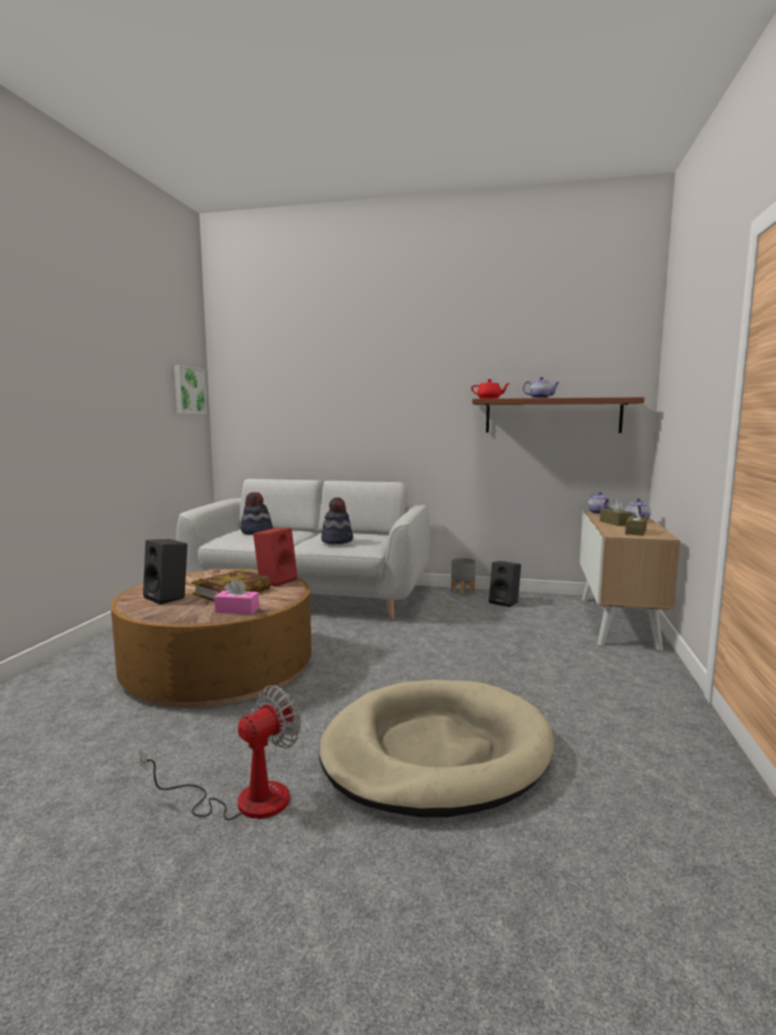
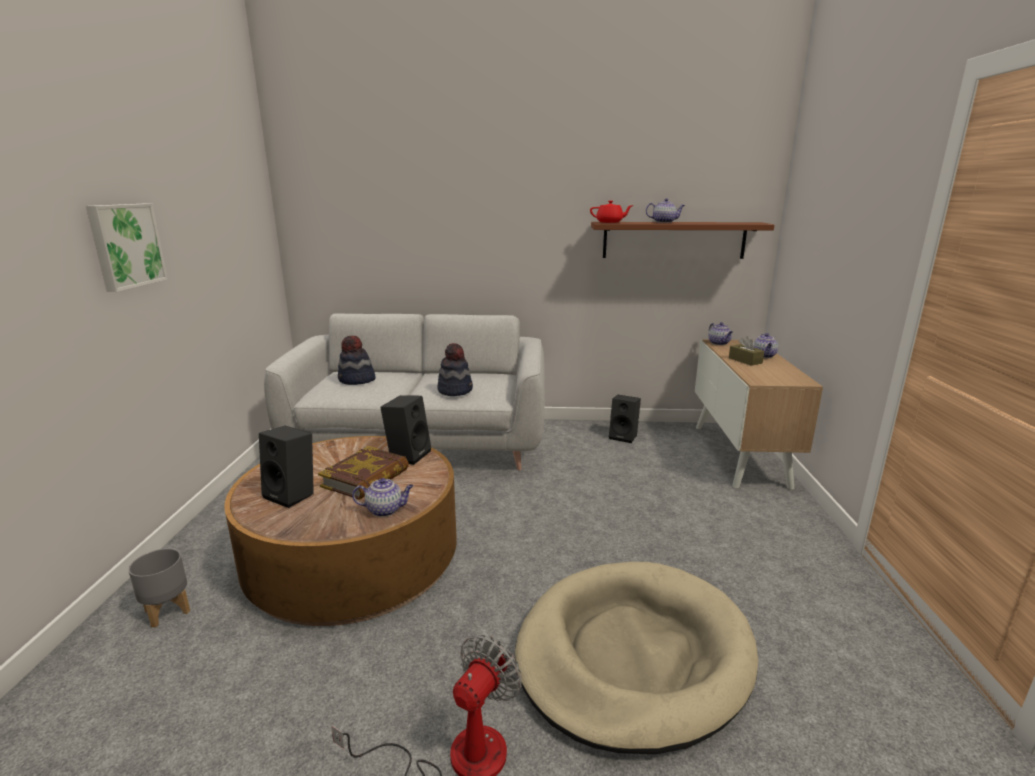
camera: 10 degrees left, 10 degrees up
(188, 390) = (253, 211): picture -> picture (125, 245)
(237, 610) = (385, 510): pink tissue box -> teapot
(276, 581) = (408, 454): red speaker -> black speaker
(463, 592) = (577, 425): grey planter -> grey planter (168, 611)
(635, 532) = (774, 375): brown tissue box -> none

